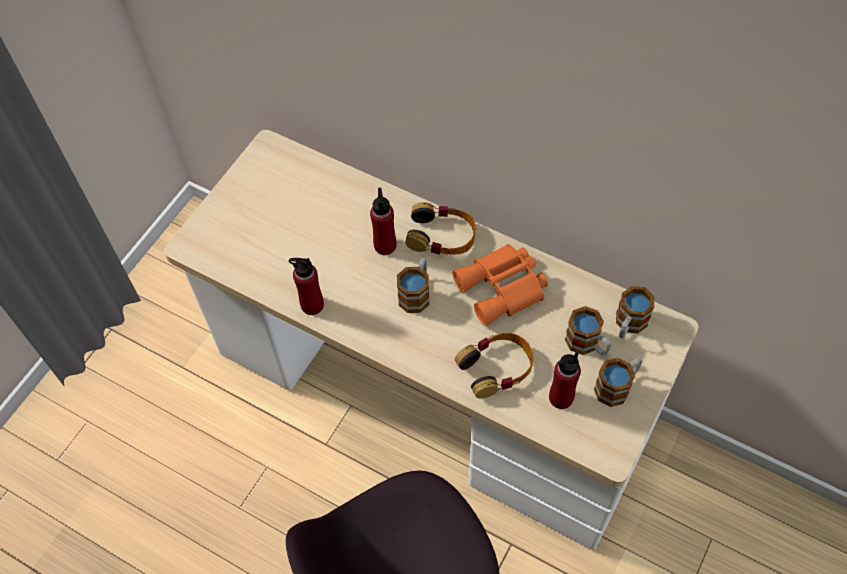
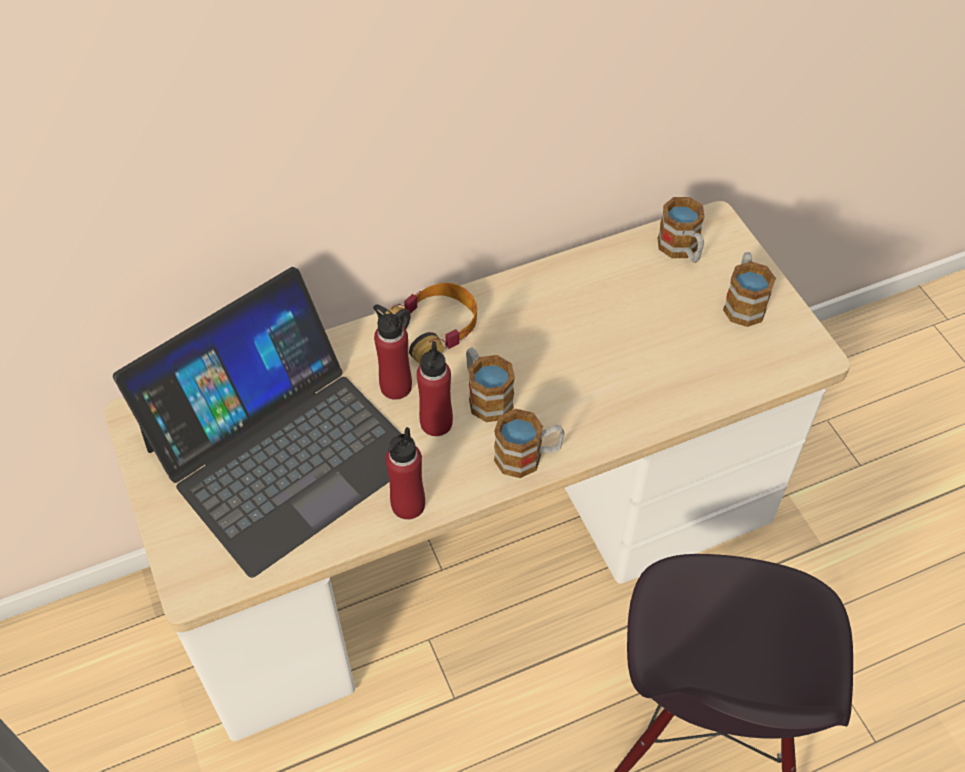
camera: 55 degrees left, 5 degrees down
(298, 224) = (282, 451): none -> laptop
(496, 368) = (641, 384): headphones -> none
(503, 289) = (550, 319): orange binoculars -> none
(561, 397) = (720, 353): red bottle -> red bottle (436, 423)
(587, 344) = (676, 294): mug -> mug (528, 457)

